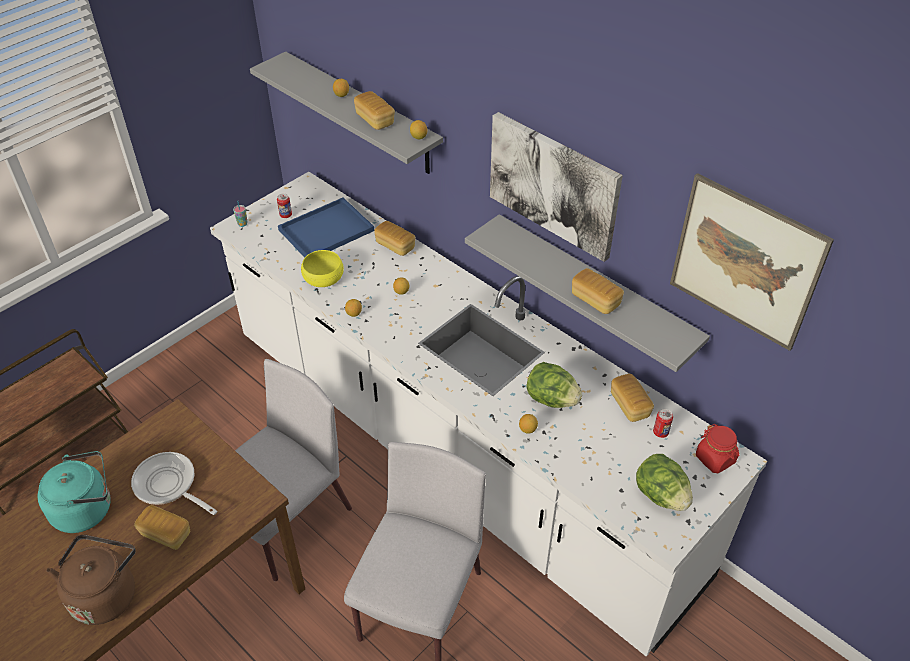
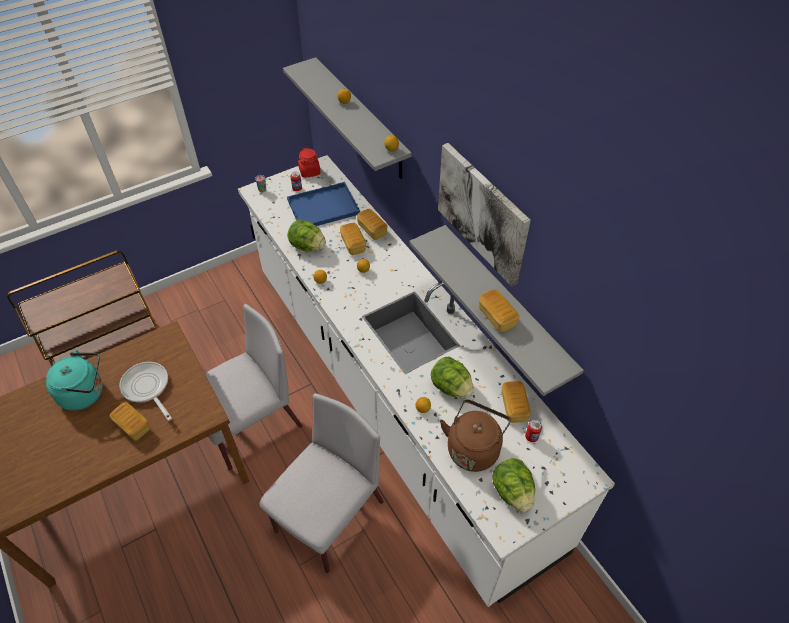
camera: 15 degrees right, 5 degrees up
(105, 594) = (77, 462): brown kettle -> brown kettle (473, 447)
(323, 278) = (307, 246): yellow bowl -> lettuce
(375, 119) = (362, 128): bread -> bread (353, 244)
(715, 459) = (570, 471): red jar -> red jar (309, 172)
(745, 262) = (614, 320): picture -> none

